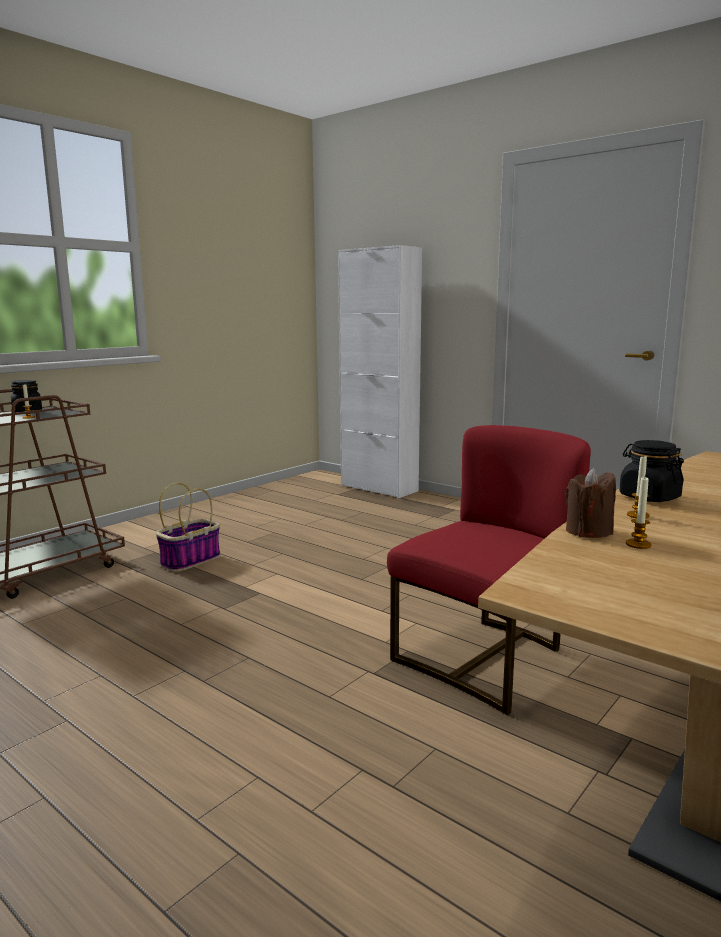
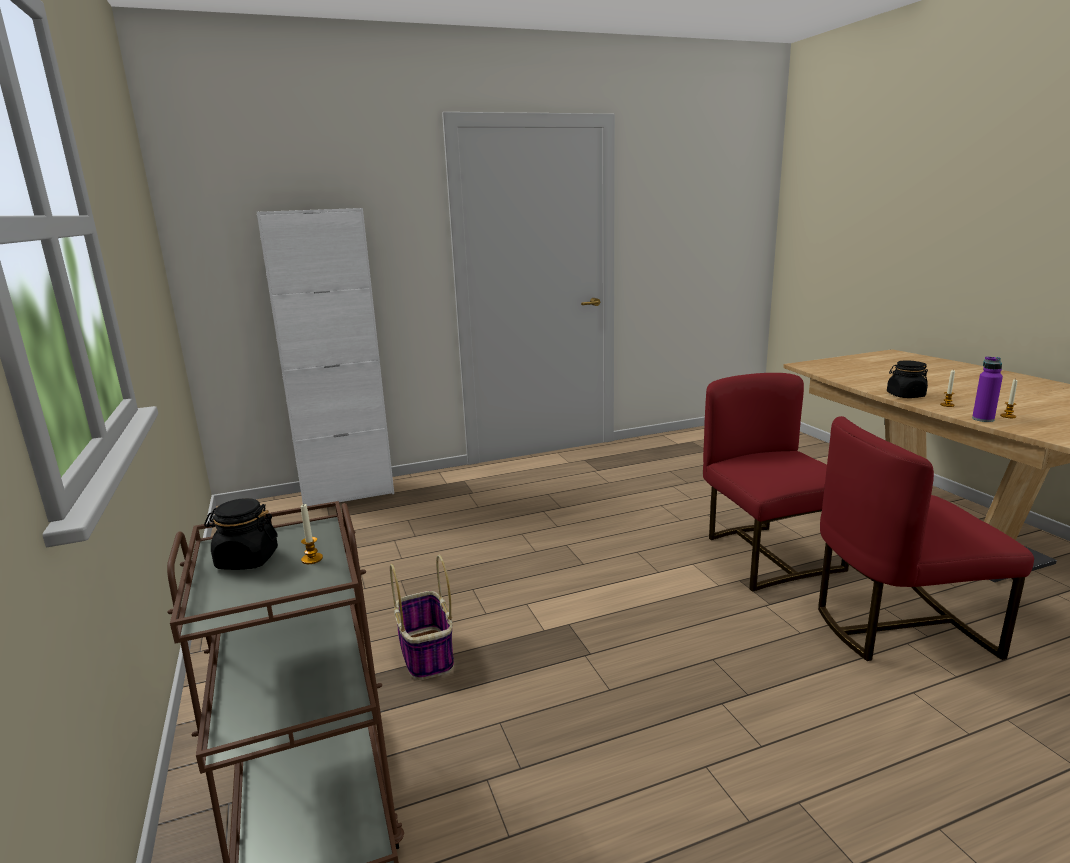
camera: 60 degrees left, 5 degrees up
(397, 761) = (898, 626): none -> red chair
(588, 531) = (983, 419): brown candle -> purple bottle

